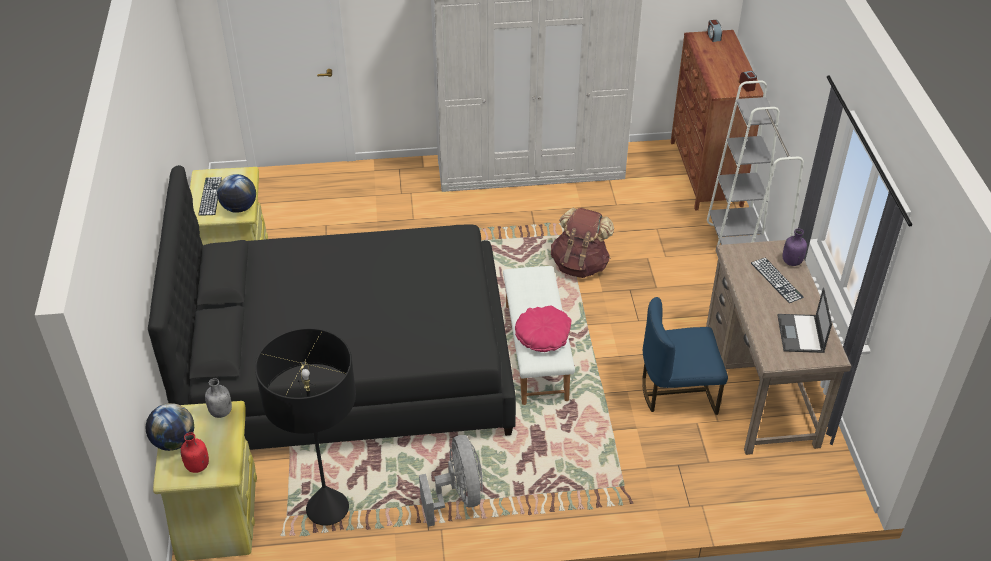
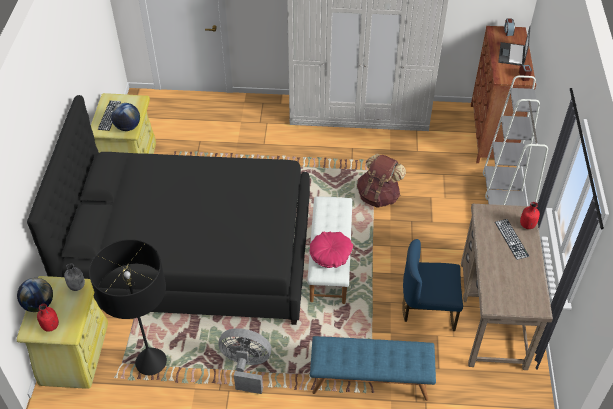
camera: 10 degrees right, 5 degrees up
(458, 496) = (246, 367): grey fan -> grey fan turned 75 degrees counterclockwise
(624, 489) = (370, 380): none -> blue bench
(791, 261) = (527, 225): purple bottle -> red bottle
(801, 334) = (519, 287): laptop -> laptop (512, 55)

